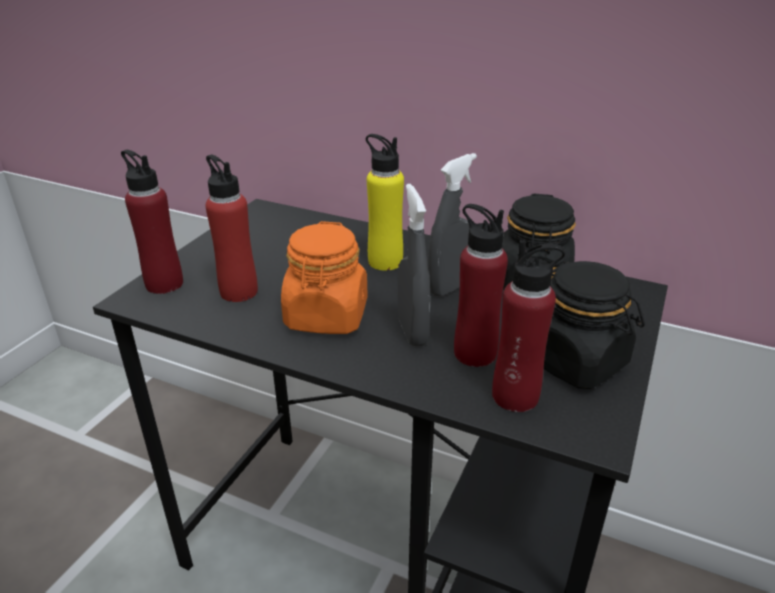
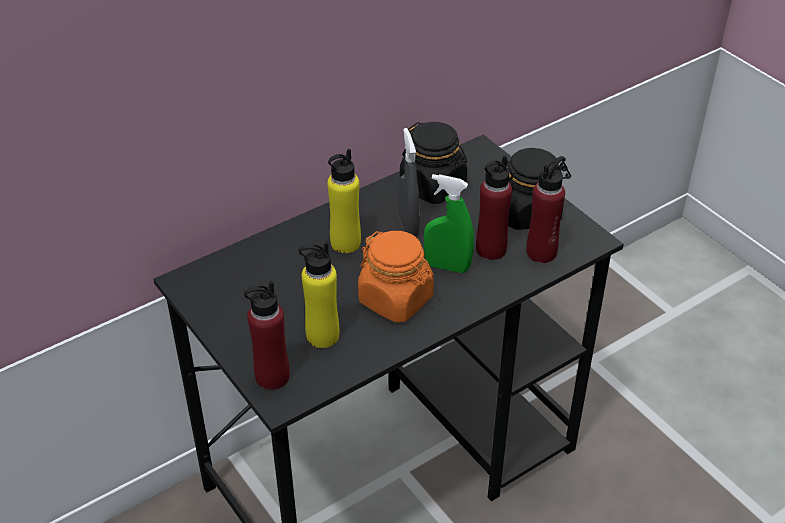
camera: 60 degrees left, 10 degrees up
(238, 291) = (322, 336): red bottle -> yellow bottle
(412, 332) = (447, 266): grey spray bottle -> green spray bottle

